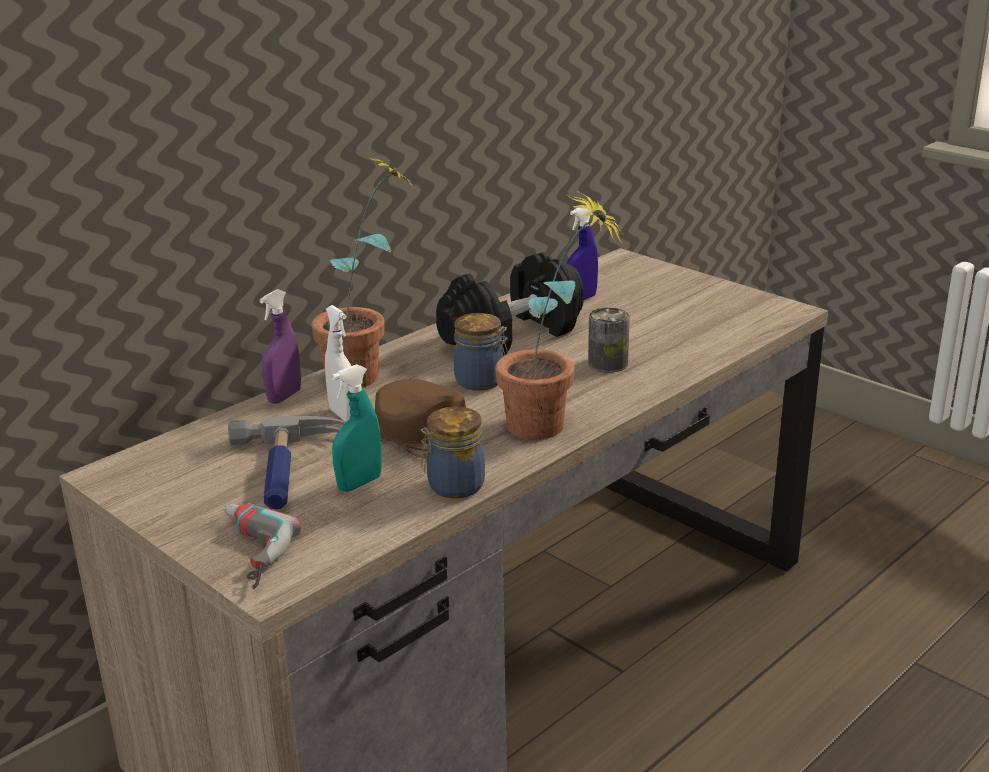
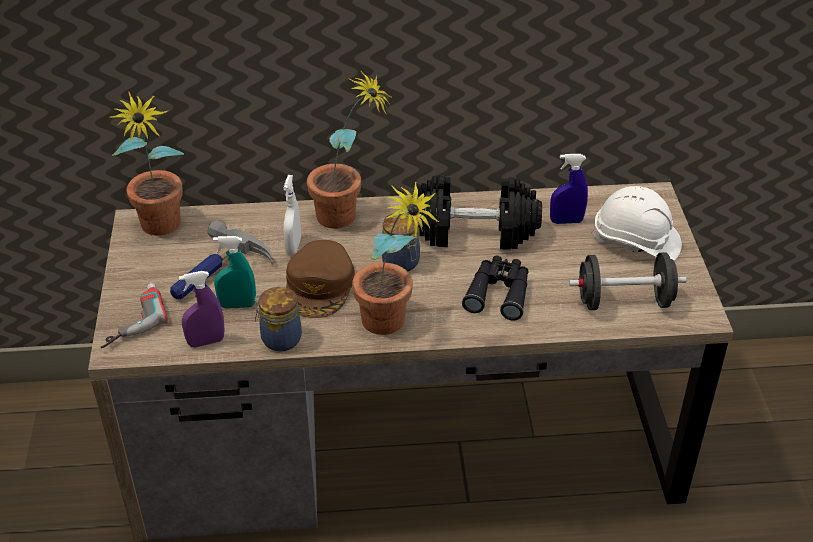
camera: 40 degrees right, 15 degrees up
(156, 468) = (161, 231): none -> potted plant
(284, 396) = (281, 211): purple spray bottle -> purple spray bottle (206, 342)
(608, 363) = (499, 293): can -> black binoculars
(660, 289) = (636, 241): none -> white hard hat
(718, 326) = (624, 301): none -> black dumbbell

